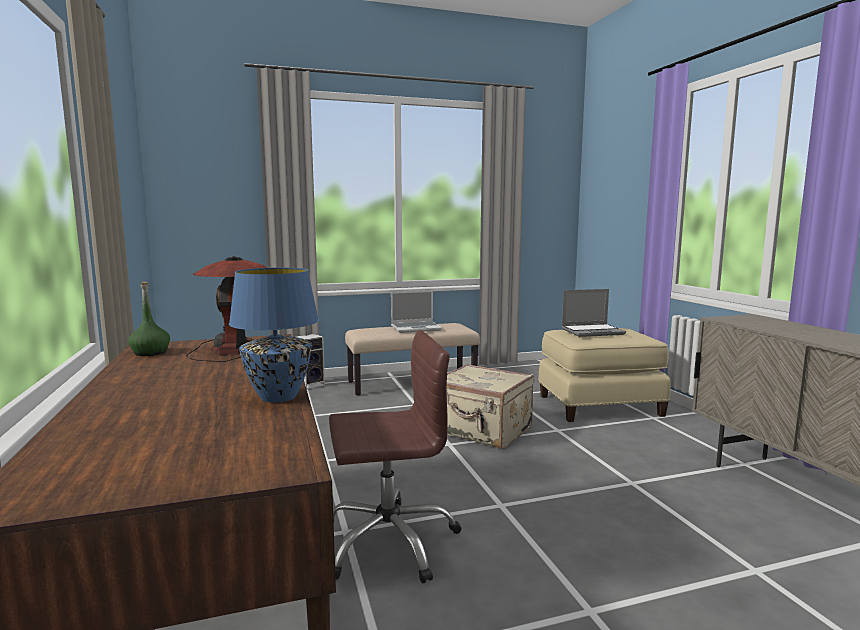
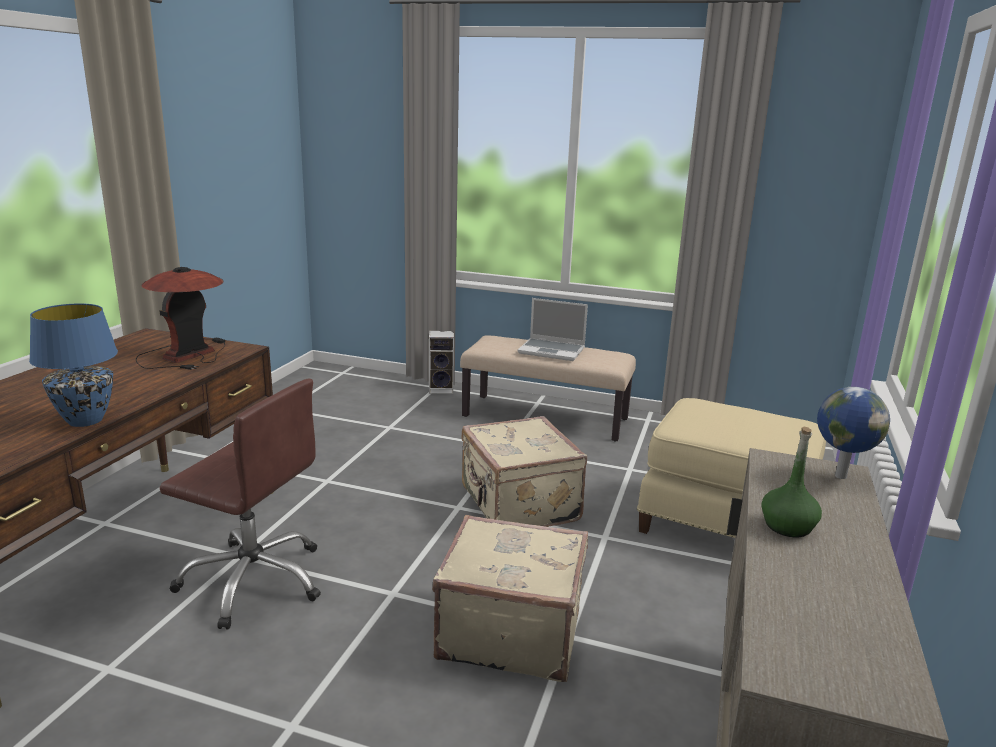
camera: 35 degrees right, 10 degrees up
(151, 353) = (132, 343): green bottle -> green bottle (788, 526)
(593, 331) = (726, 417): laptop -> none
(601, 494) = (510, 631): none -> beige suitcase
(757, 318) = (839, 476): none -> globe

